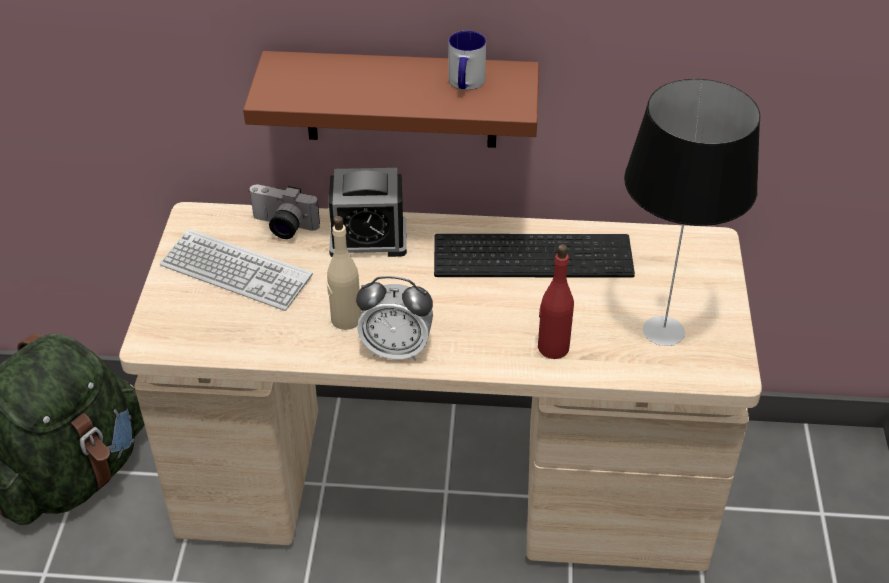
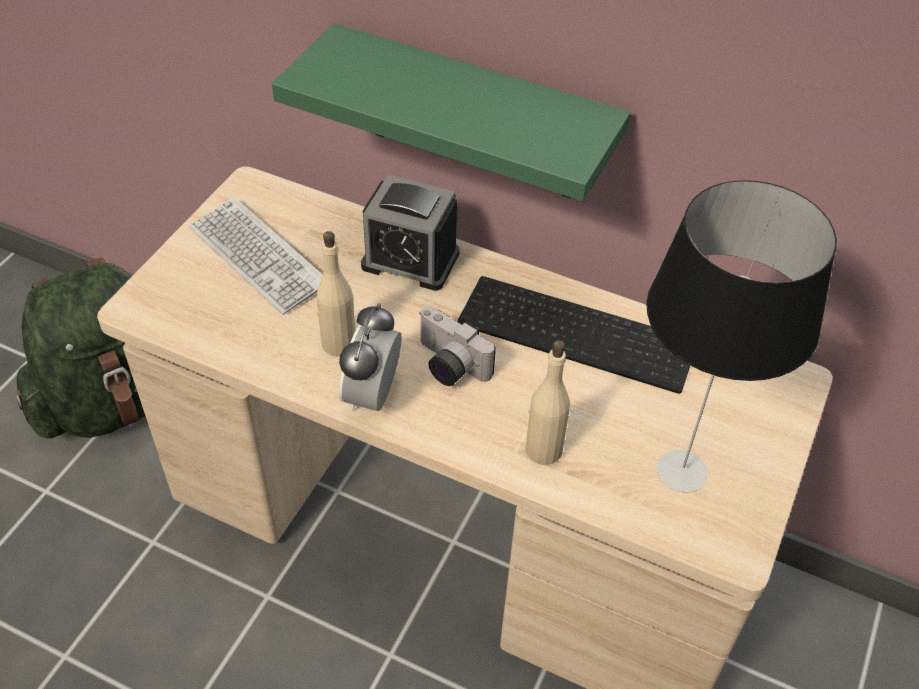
camera: 20 degrees right, 5 degrees up
(282, 227) = (330, 222): camera -> camera (447, 365)
(396, 349) = (372, 395): alarm clock -> alarm clock turned 75 degrees clockwise
(401, 99) = (474, 116): brown shelf -> green shelf
(465, 84) = (529, 116): mug -> none
(553, 348) = (543, 449): red bottle -> beige bottle

